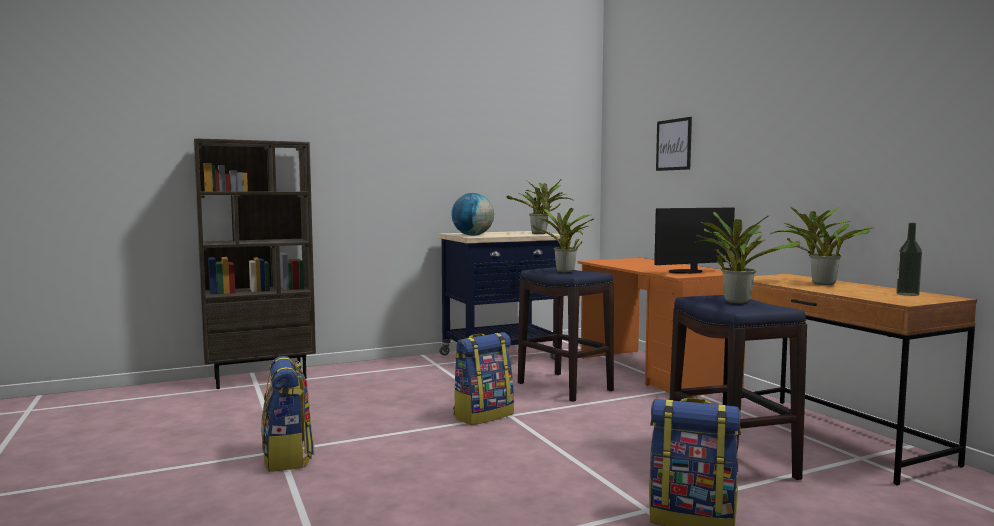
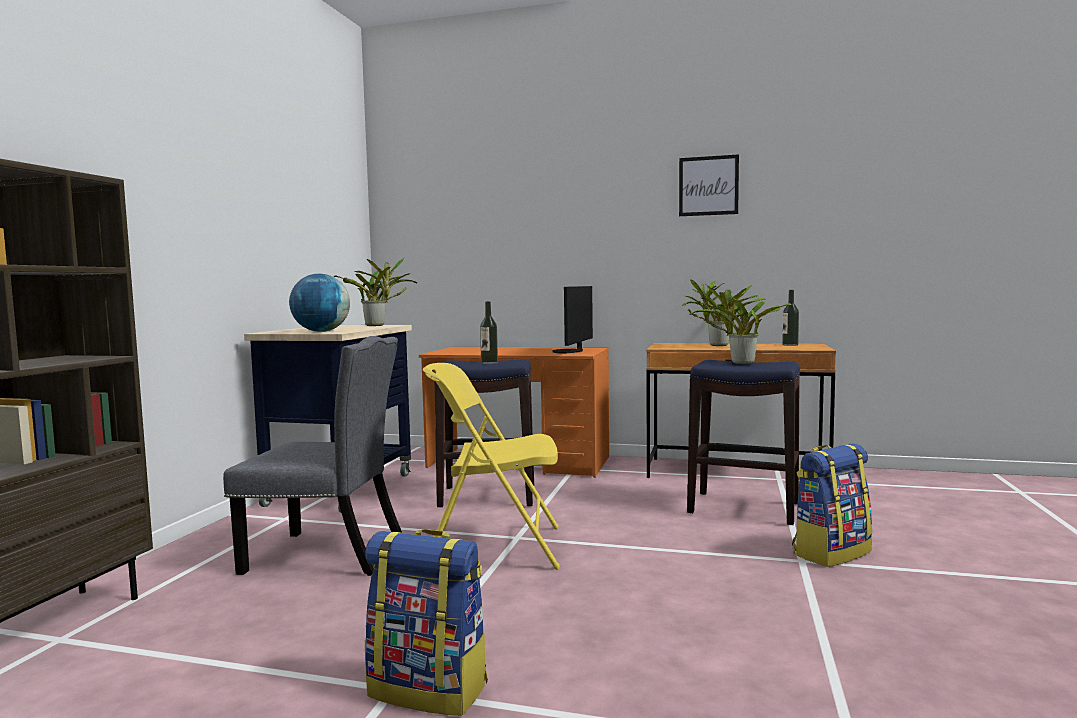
camera: 50 degrees left, 0 degrees up
(403, 387) = (324, 555): none -> grey chair
(483, 415) = (495, 547): backpack -> yellow chair
(565, 272) = (489, 363): potted plant -> bottle
(673, 144) = (494, 224): picture -> picture (708, 186)

